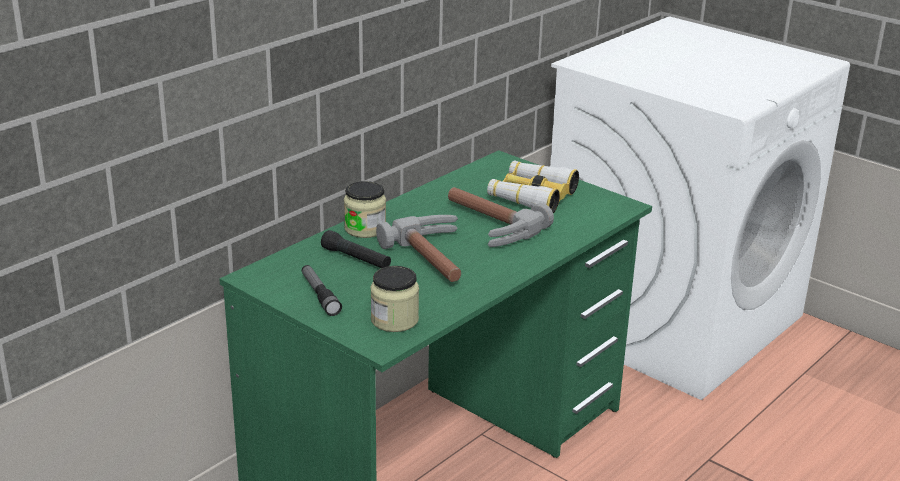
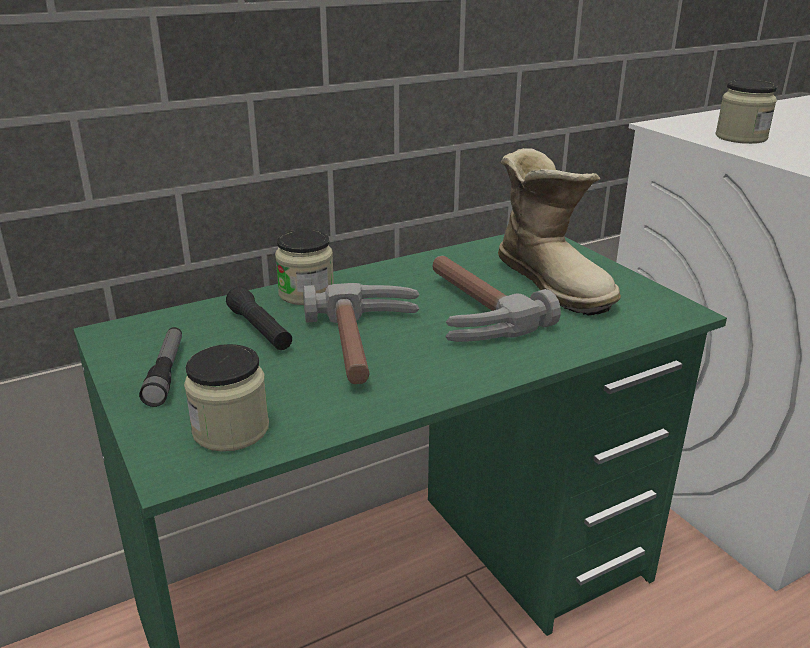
camera: 20 degrees right, 0 degrees up
(532, 196) = (554, 282): binoculars -> boot
(634, 71) = (741, 137): none -> jar

